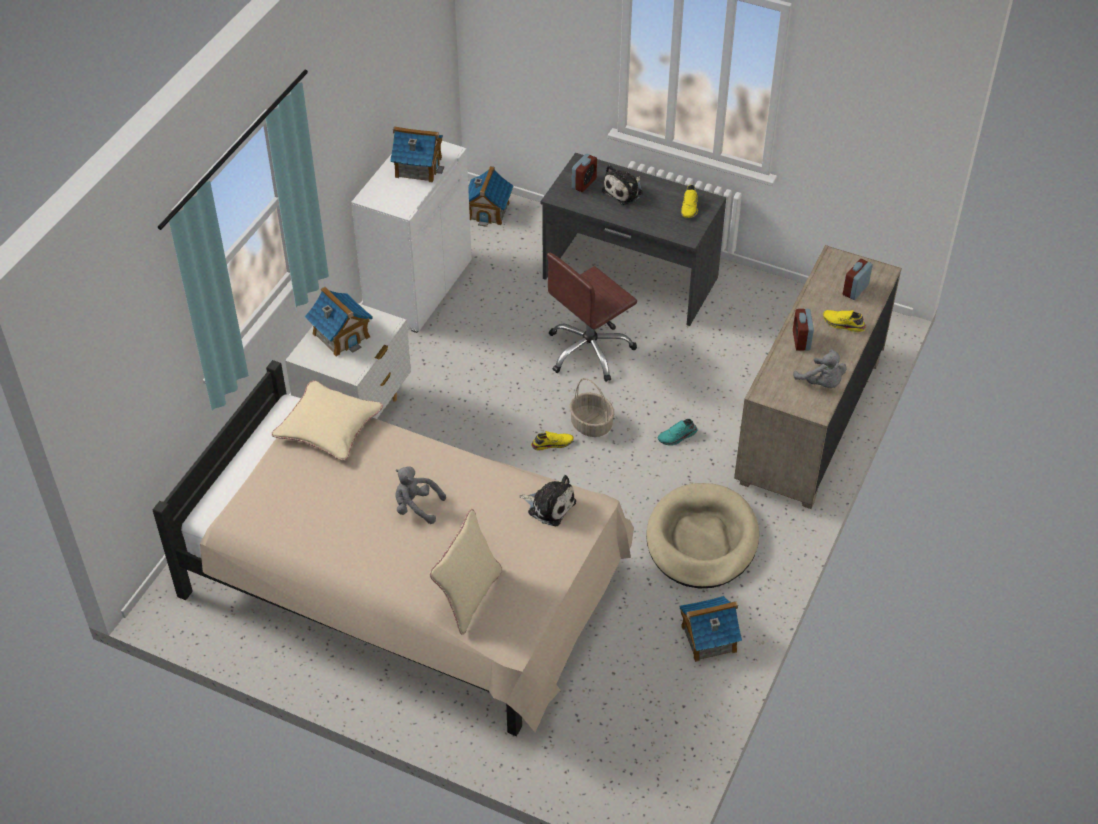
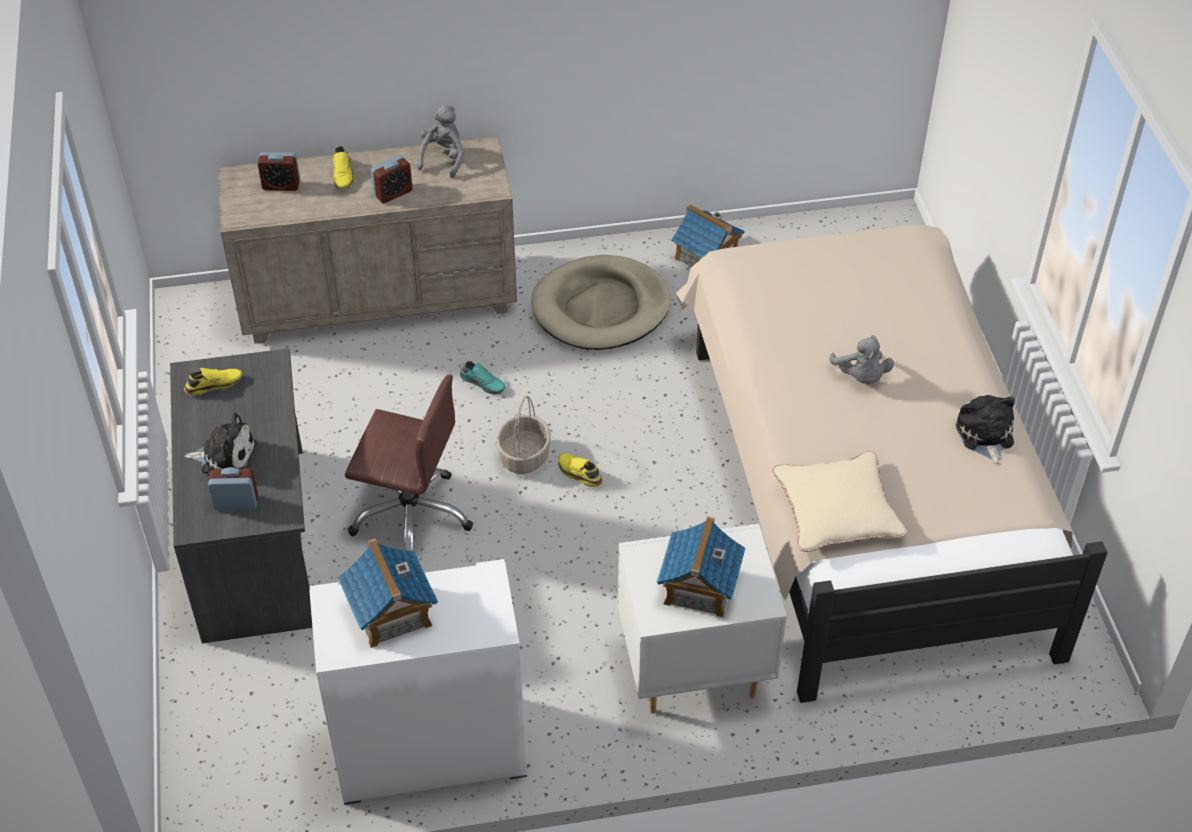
camera: 125 degrees left, 0 degrees up
(468, 597) = (914, 287): beige pillow -> none
(488, 211) = (217, 765): toy house -> none
(549, 506) = (759, 288): plush toy -> plush toy (985, 436)

